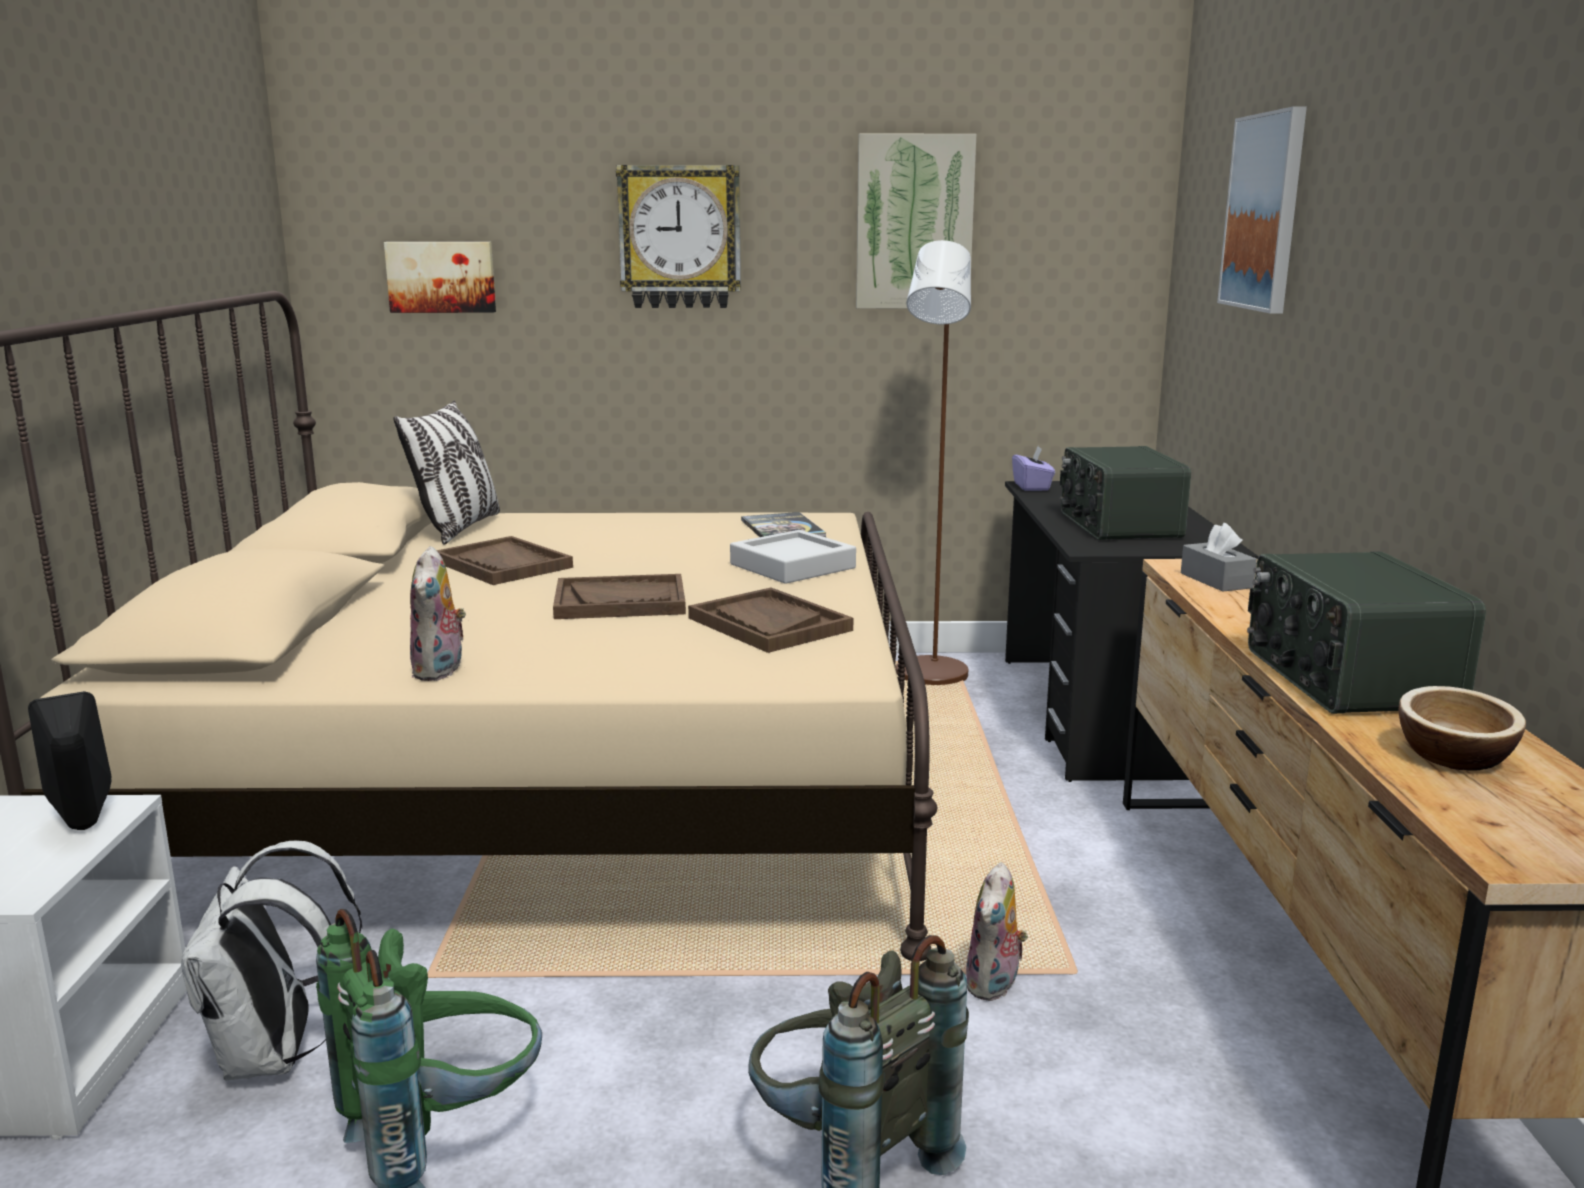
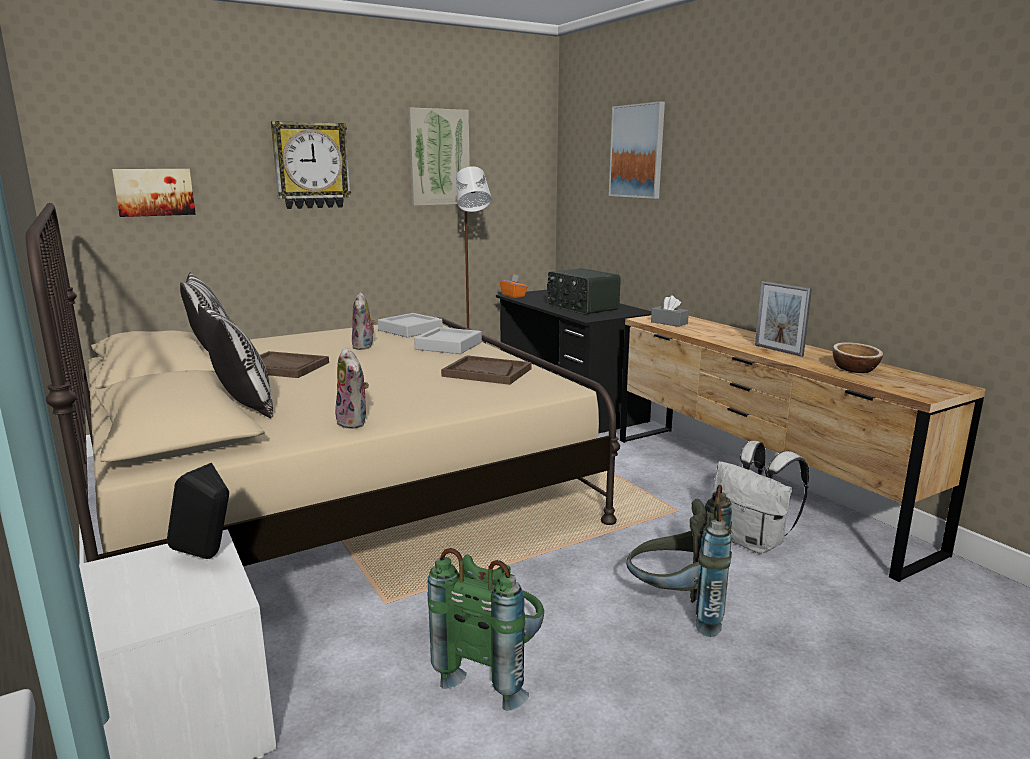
camera: 30 degrees left, 0 degrees up
(275, 1055) = (345, 668): white backpack -> white backpack (755, 542)
(357, 616) = (243, 406): none -> pillow
(620, 601) = (389, 374): brown tray -> none
(782, 529) = (410, 330): book -> grey tray
(994, 986) = (653, 525): plush toy -> plush toy (364, 347)
(1032, 487) = (513, 296): purple tissue box -> orange tissue box
(1346, 679) = (778, 350): radio -> picture frame

